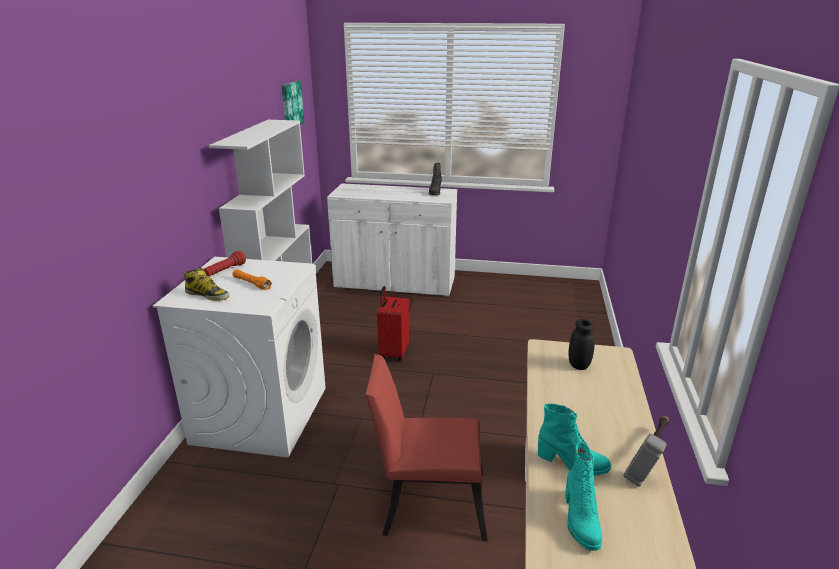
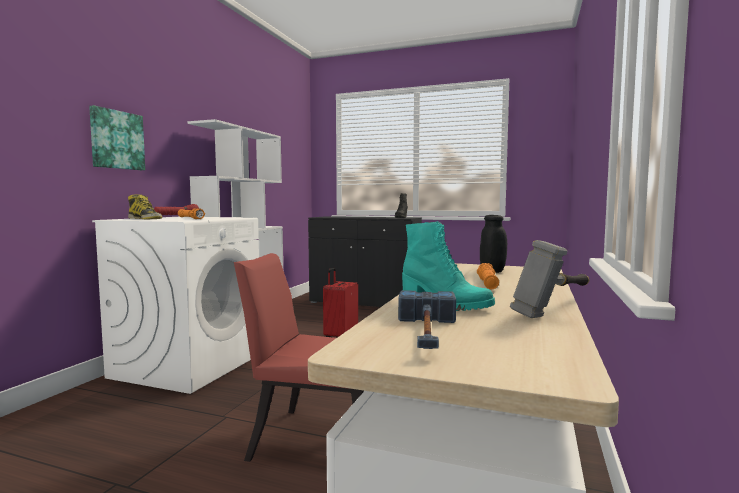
camera: 10 degrees right, 20 degrees down
(291, 105) = (286, 144): picture -> picture (116, 140)
(395, 283) = (365, 302): white cabinet -> black cabinet
(580, 520) = (427, 333): turquoise boot -> hammer
(586, 404) = (487, 284): none -> orange flashlight

